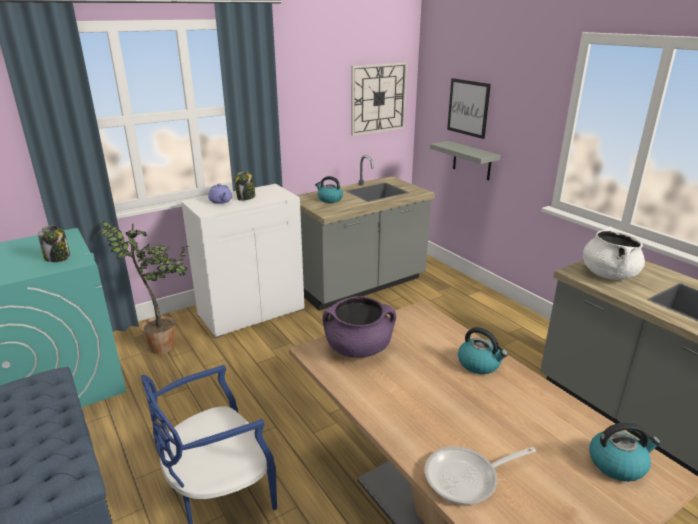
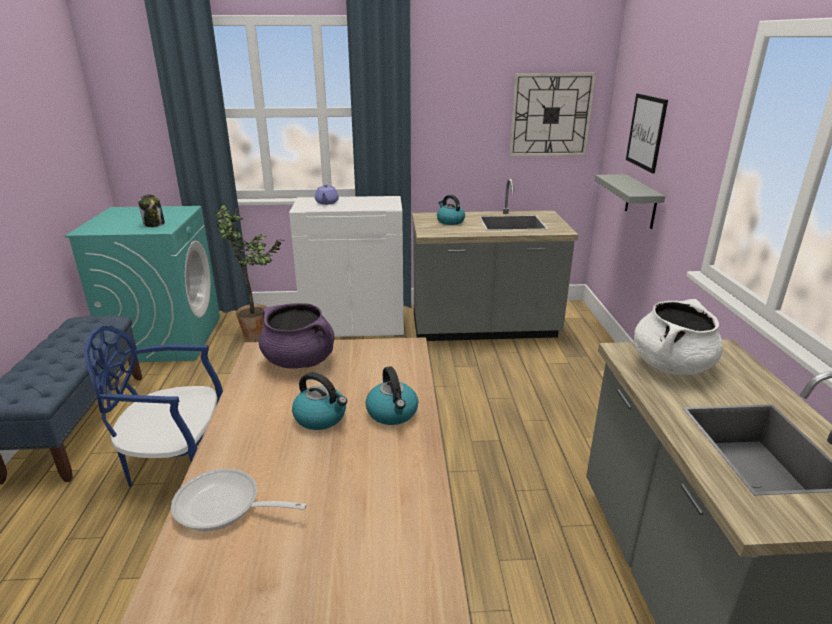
camera: 30 degrees right, 0 degrees up
(246, 198) = (353, 203): jar -> none
(617, 464) = (391, 569): kettle -> kettle (321, 417)

